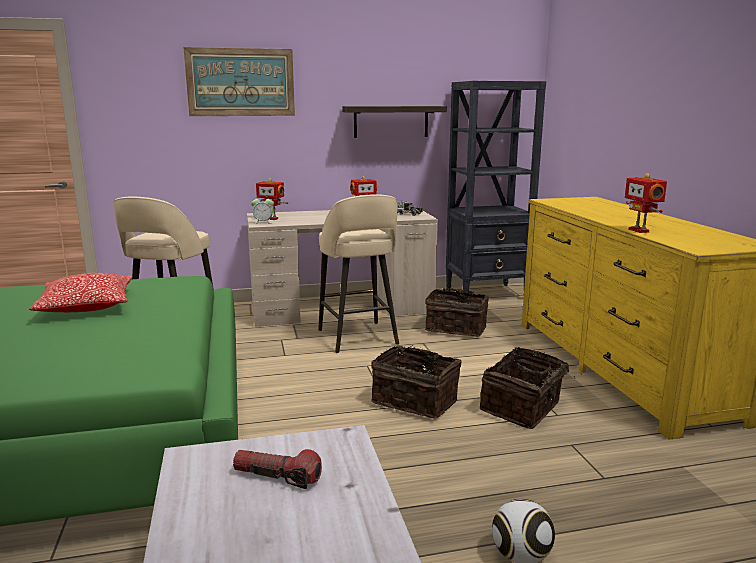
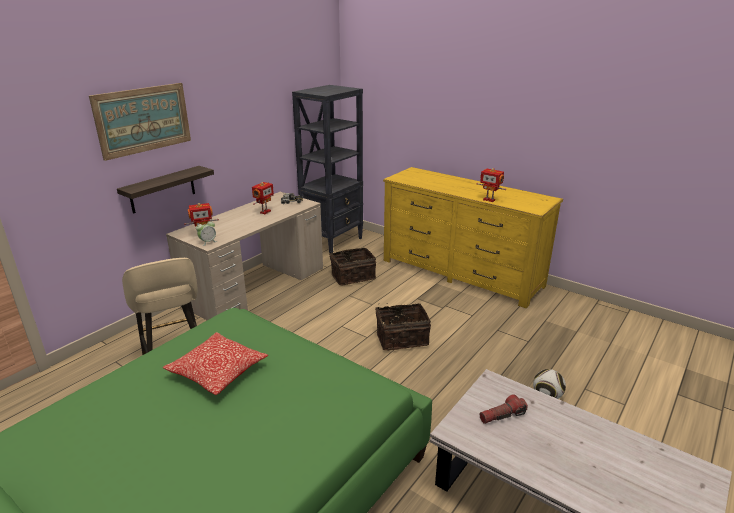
camera: 40 degrees left, 10 degrees up
(358, 338) = (306, 307): beige stool -> none
(391, 121) = (256, 129): shelf -> shelf (162, 189)
(523, 407) = (453, 318): basket -> none

